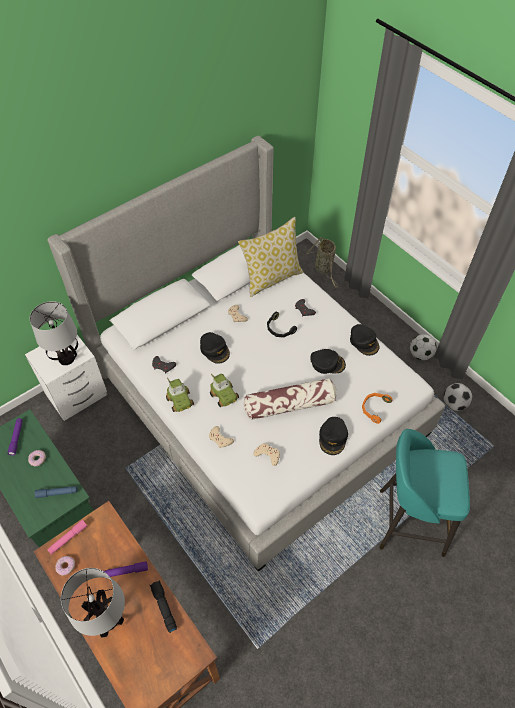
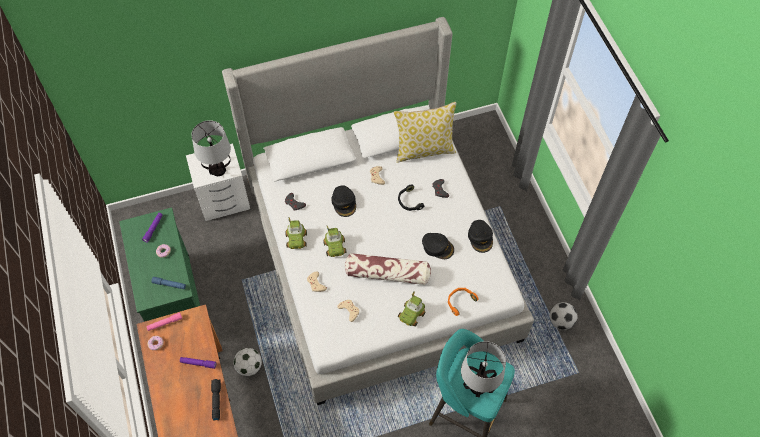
camera: 20 degrees right, 5 degrees up
(107, 619) = (172, 394): table lamp -> table lamp (477, 386)
(324, 269) = (497, 148): basket -> none
(333, 437) = (412, 315): black cap -> toy car
(420, 355) = (551, 263): football -> football (249, 367)

